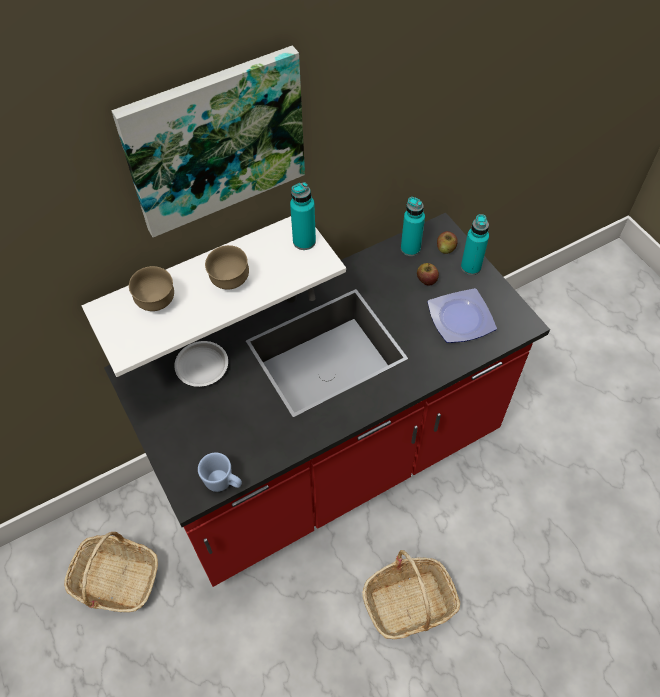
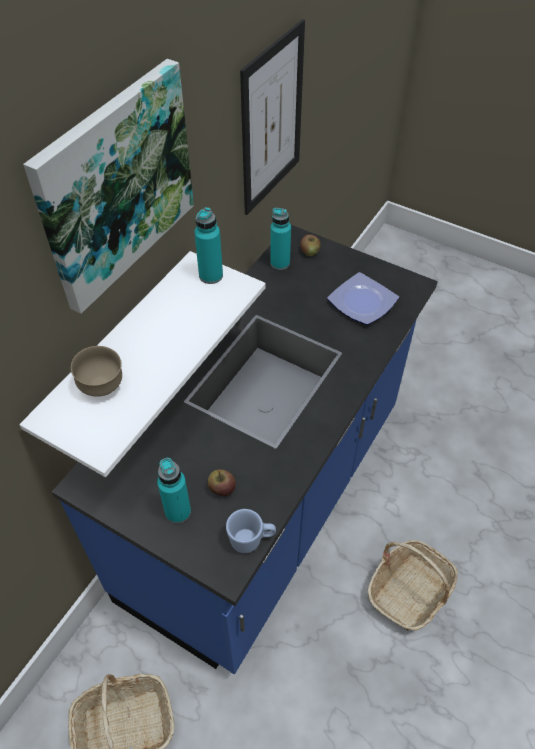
camera: 30 degrees left, 5 degrees down
(202, 365) = (156, 443): white plate -> none
(230, 282) = (164, 338): brown bowl -> none
(331, 460) = (267, 503): red counter -> blue counter
(426, 280) = (312, 283): apple -> apple (222, 489)
(436, 113) = (271, 121): none -> picture
(470, 267) = (341, 258): turquoise bottle -> turquoise bottle (178, 511)

